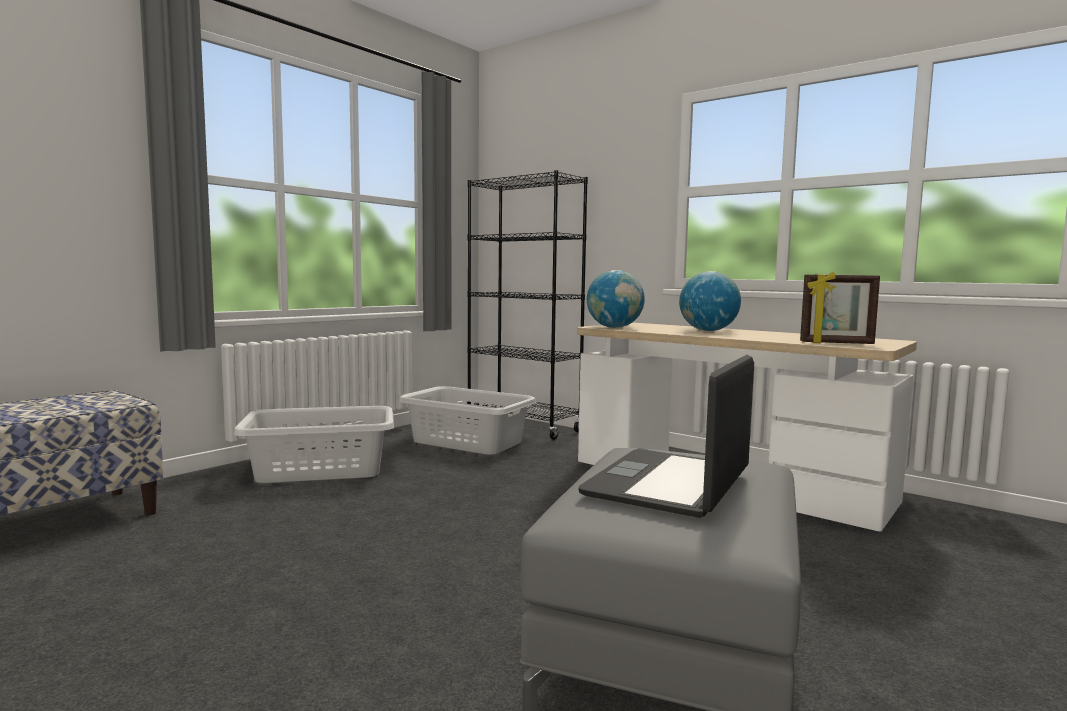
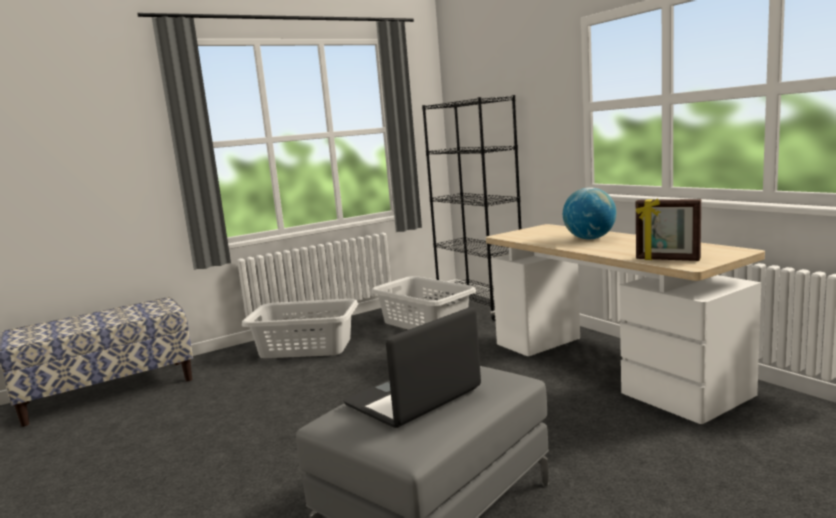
camera: 20 degrees right, 5 degrees up
(614, 327) = (514, 236): globe -> none

